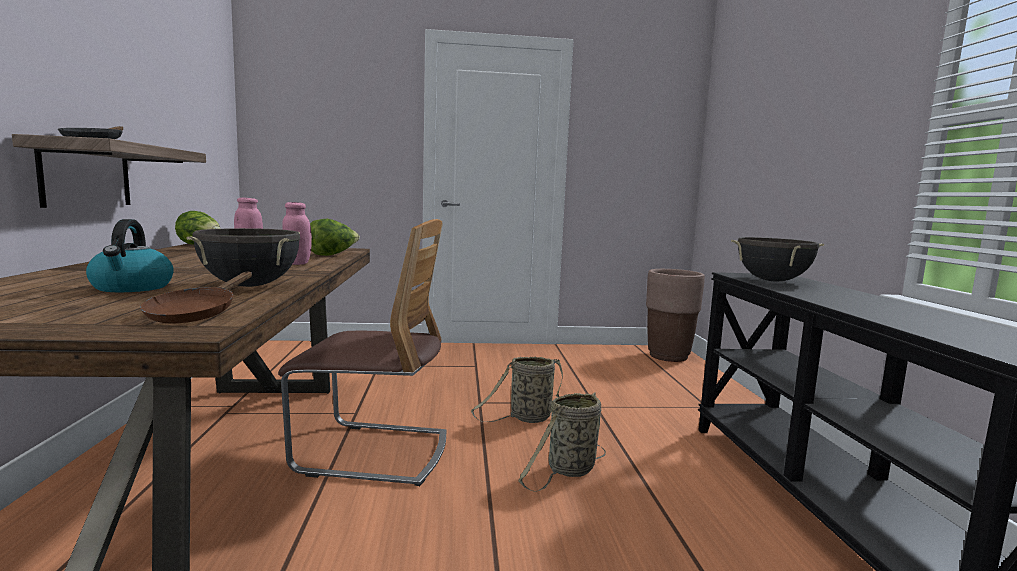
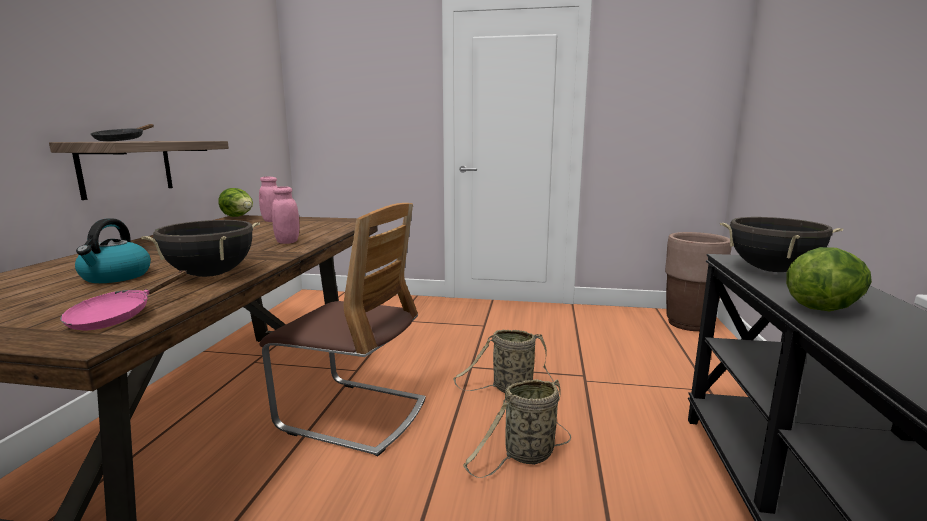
camera: 15 degrees right, 5 degrees up
(196, 314) = (118, 317): brown frying pan -> pink frying pan
(332, 255) = (332, 229): lettuce -> lettuce (824, 306)

